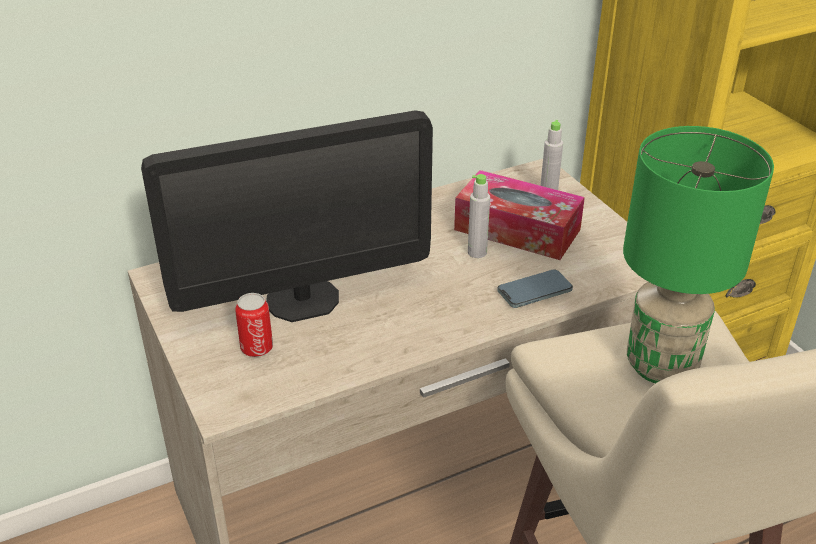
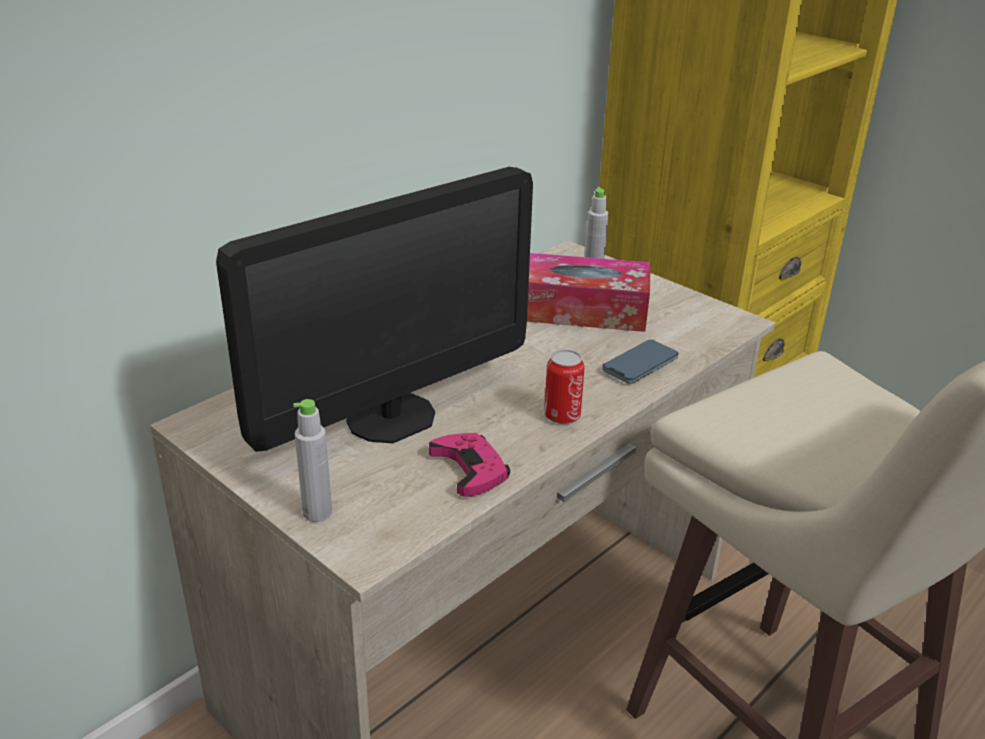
camera: 20 degrees left, 5 degrees down
(257, 348) = (367, 479): can -> can (562, 415)
(338, 356) = (470, 469): none -> pink game controller
(477, 252) = (555, 338): grey bottle -> grey bottle (317, 512)
(661, 364) = (817, 407): green table lamp -> none

